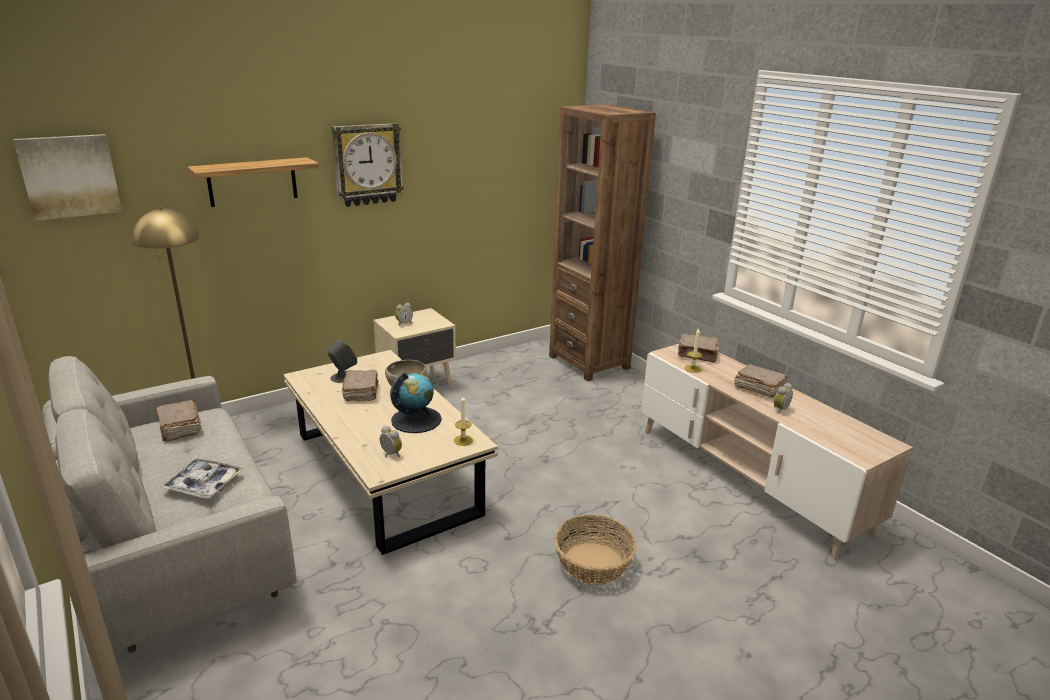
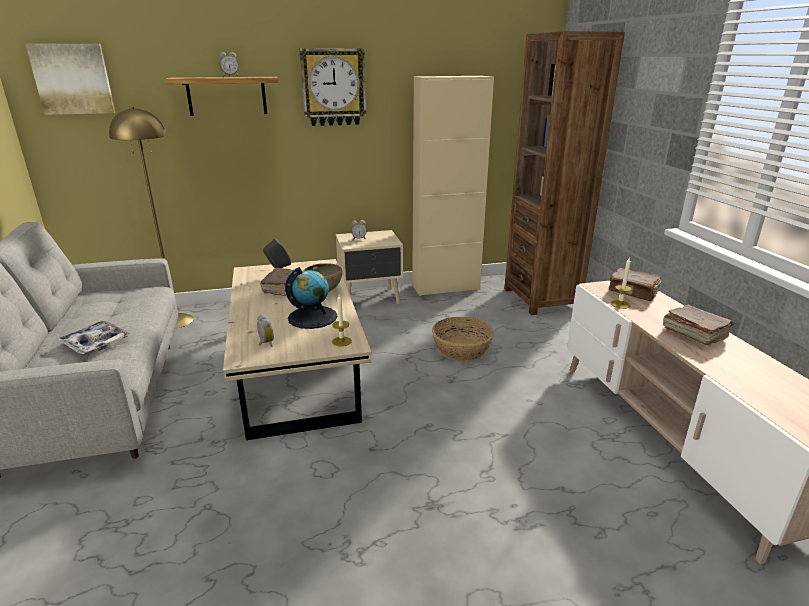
camera: 20 degrees right, 0 degrees up
(179, 428) = (120, 297): brown book -> none
(489, 362) = (445, 287): none -> beige cabinet
(594, 563) = (447, 496): basket -> basket (462, 349)
(779, 409) = (712, 359): alarm clock -> alarm clock (230, 77)

